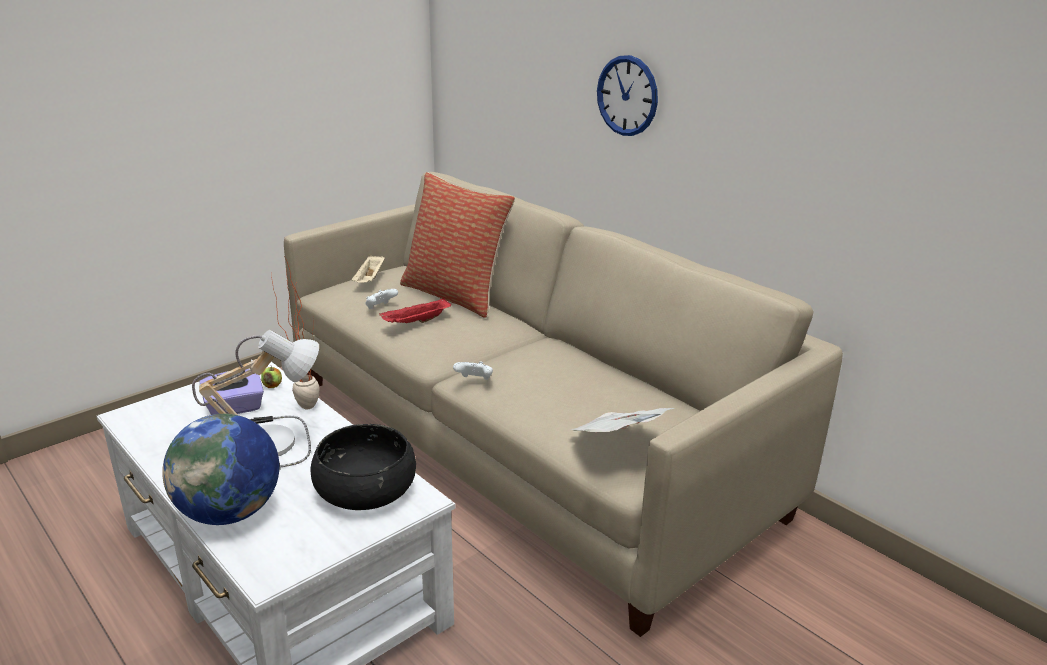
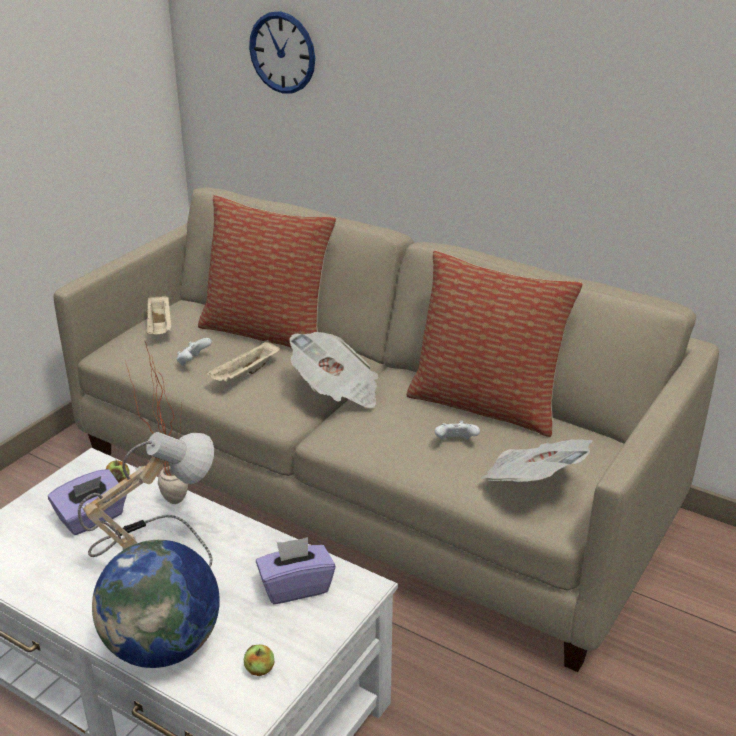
camera: 15 degrees left, 5 degrees up
(295, 546) = (259, 669): none -> apple
(365, 489) = (296, 587): black bowl -> purple tissue box
(416, 322) = (245, 374): red tray -> beige tray
(474, 381) = (347, 436): white game controller -> white game controller (455, 442)
(486, 345) = (337, 391): none -> newspaper
(613, 374) = (486, 403): none -> pillow
(627, 96) = (449, 93): wall clock -> wall clock (282, 52)

